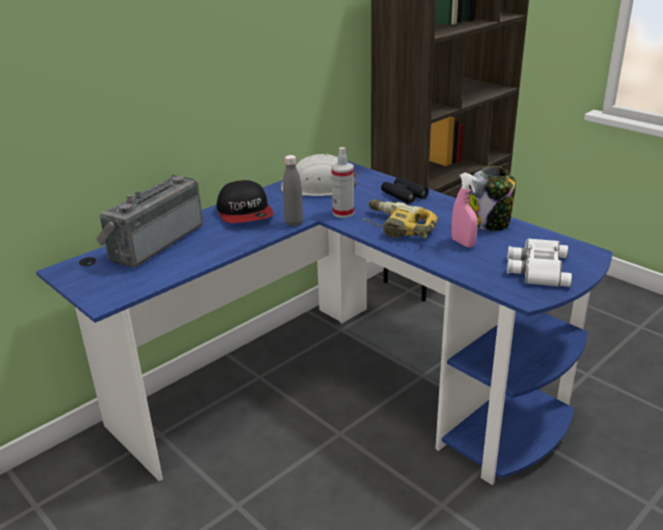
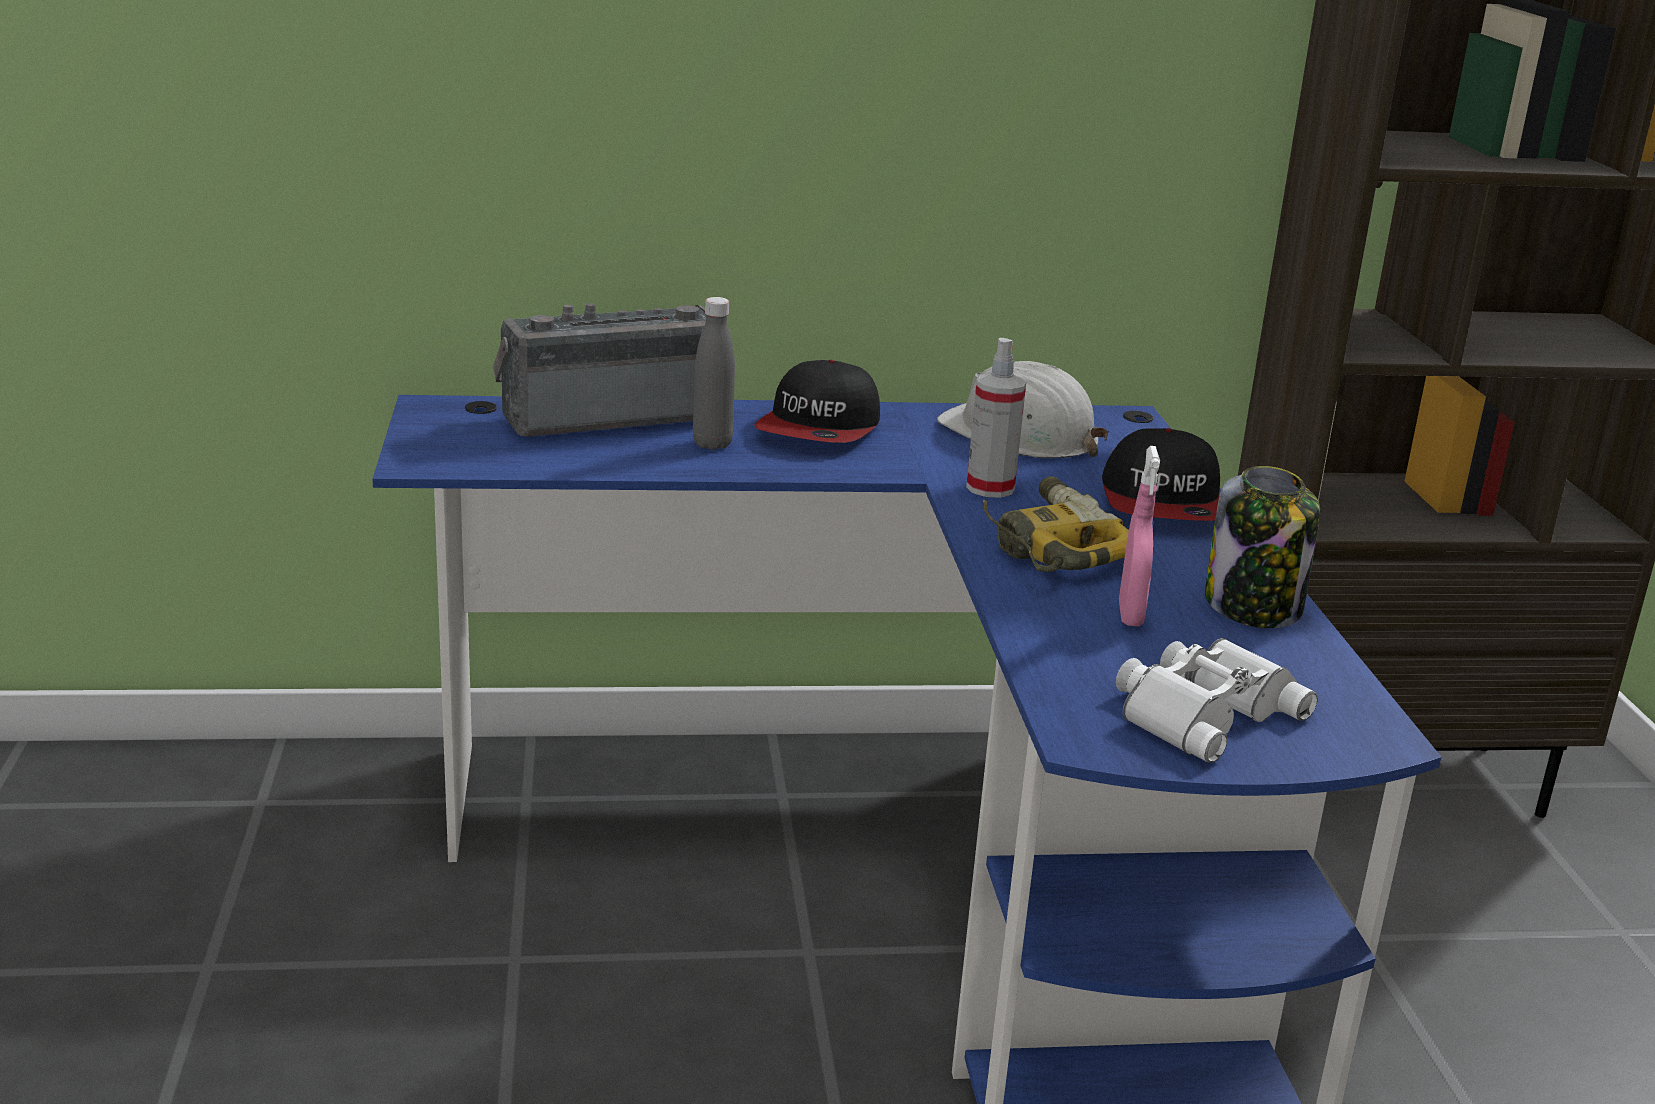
camera: 35 degrees right, 5 degrees down
(294, 223) = (874, 471): grey bottle -> grey bottle (712, 444)
(403, 195) = (1163, 503): black binoculars -> cap

